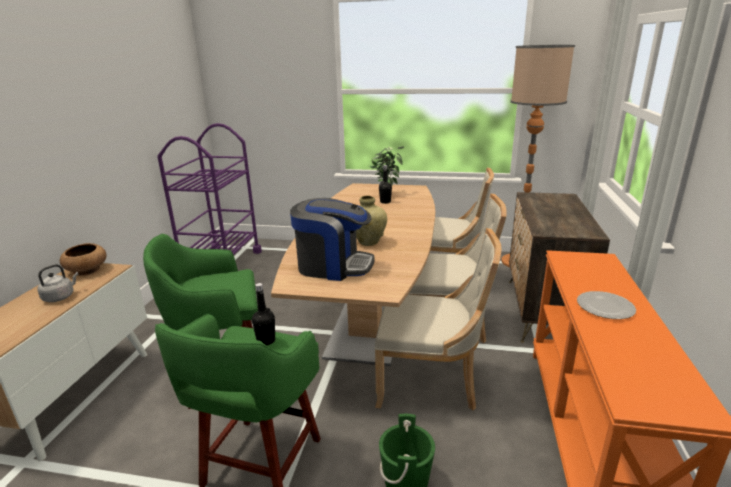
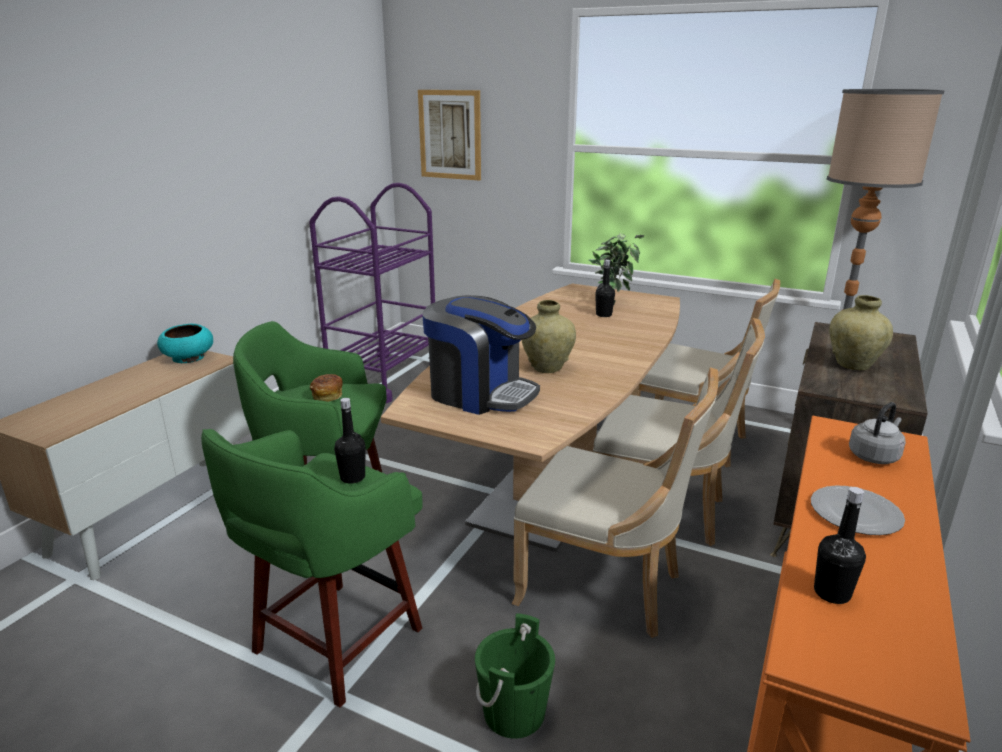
camera: 15 degrees right, 0 degrees up
(60, 297) = (146, 385): grey kettle -> grey kettle (874, 456)
(87, 270) = (189, 358): brown bowl -> turquoise bowl
(215, 283) = (328, 396): none -> bread
(250, 87) = (450, 135): none -> picture
(553, 216) = (852, 365): none -> beige vase
(621, 359) = (832, 593): none -> black bottle

